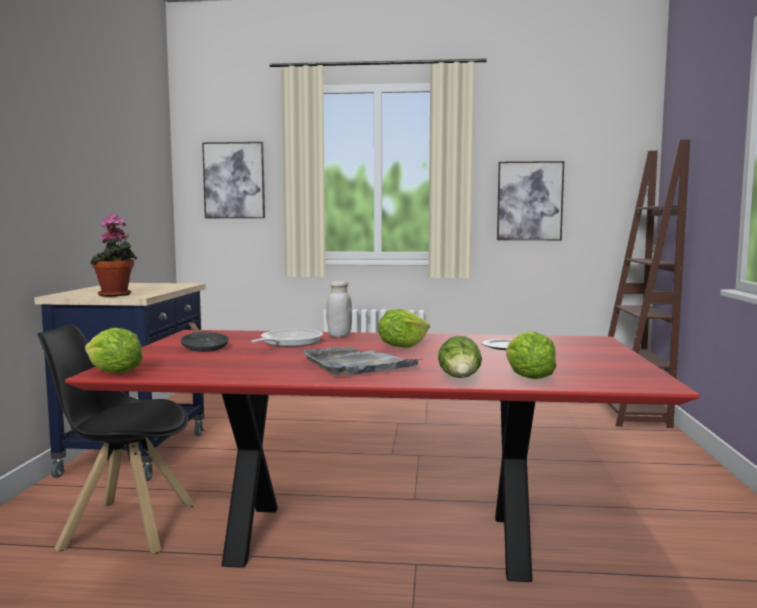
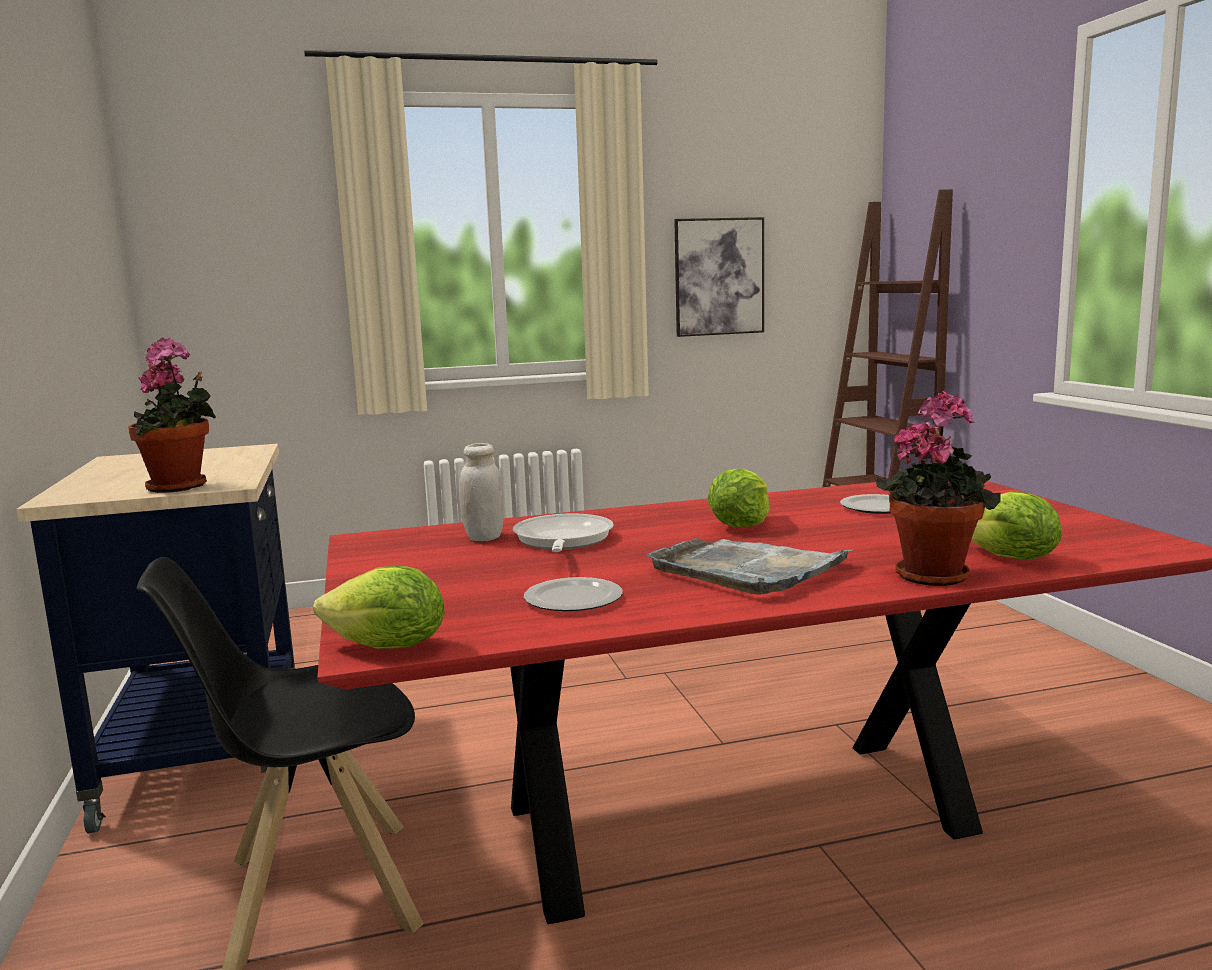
camera: 20 degrees left, 5 degrees up
(203, 347) = (439, 568): black frying pan -> none
(234, 180) = (248, 255): picture -> none
(239, 366) = (575, 599): none -> plate
(339, 335) = (610, 516): white jar -> white jar (483, 537)
(460, 379) = (934, 574): lettuce -> potted plant

